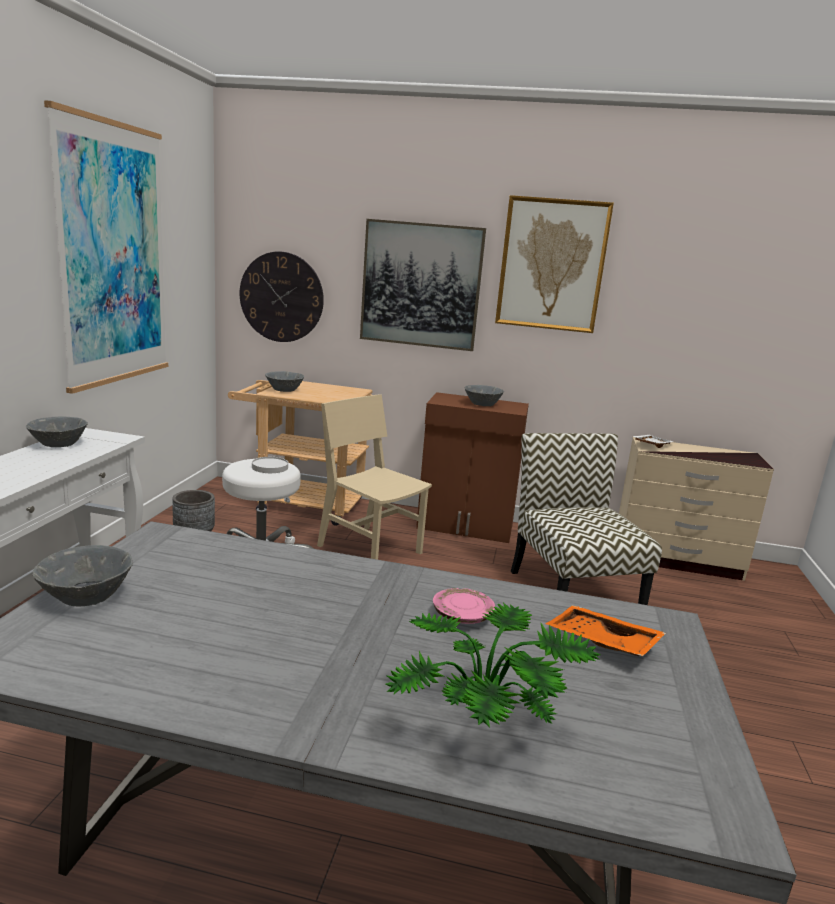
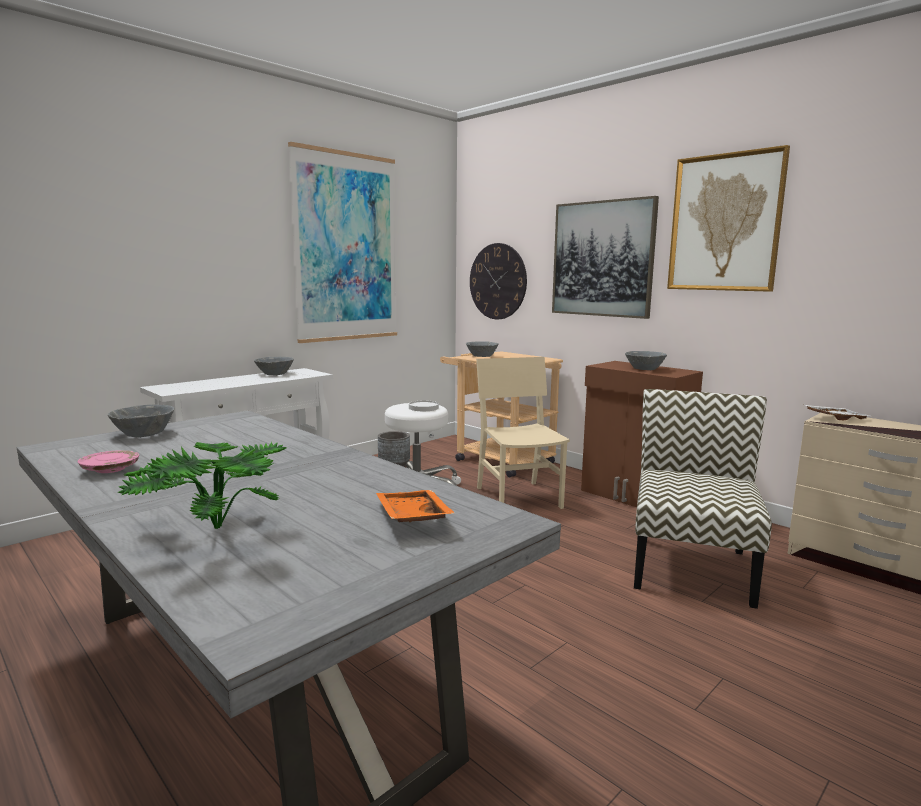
camera: 35 degrees right, 5 degrees down
(462, 615) = (335, 481): pink plate -> pink plate (110, 469)

